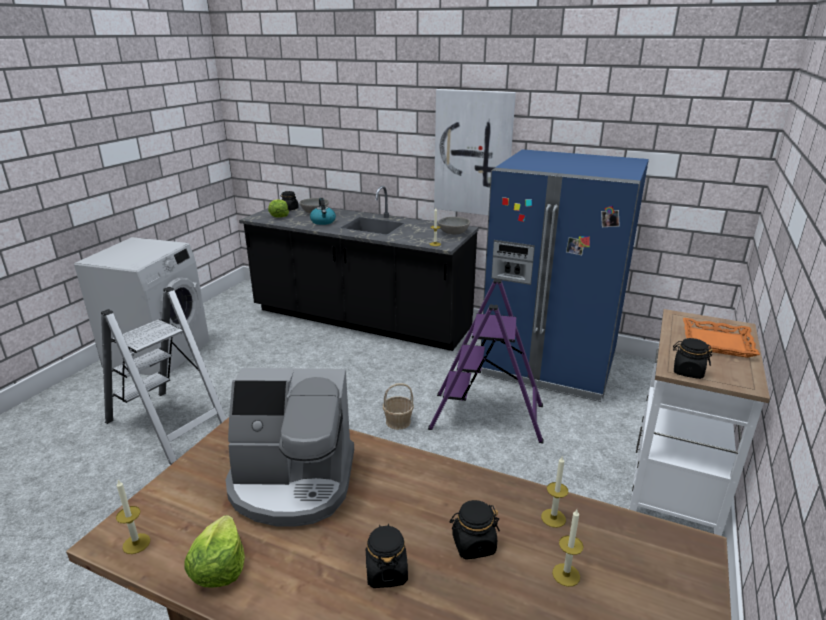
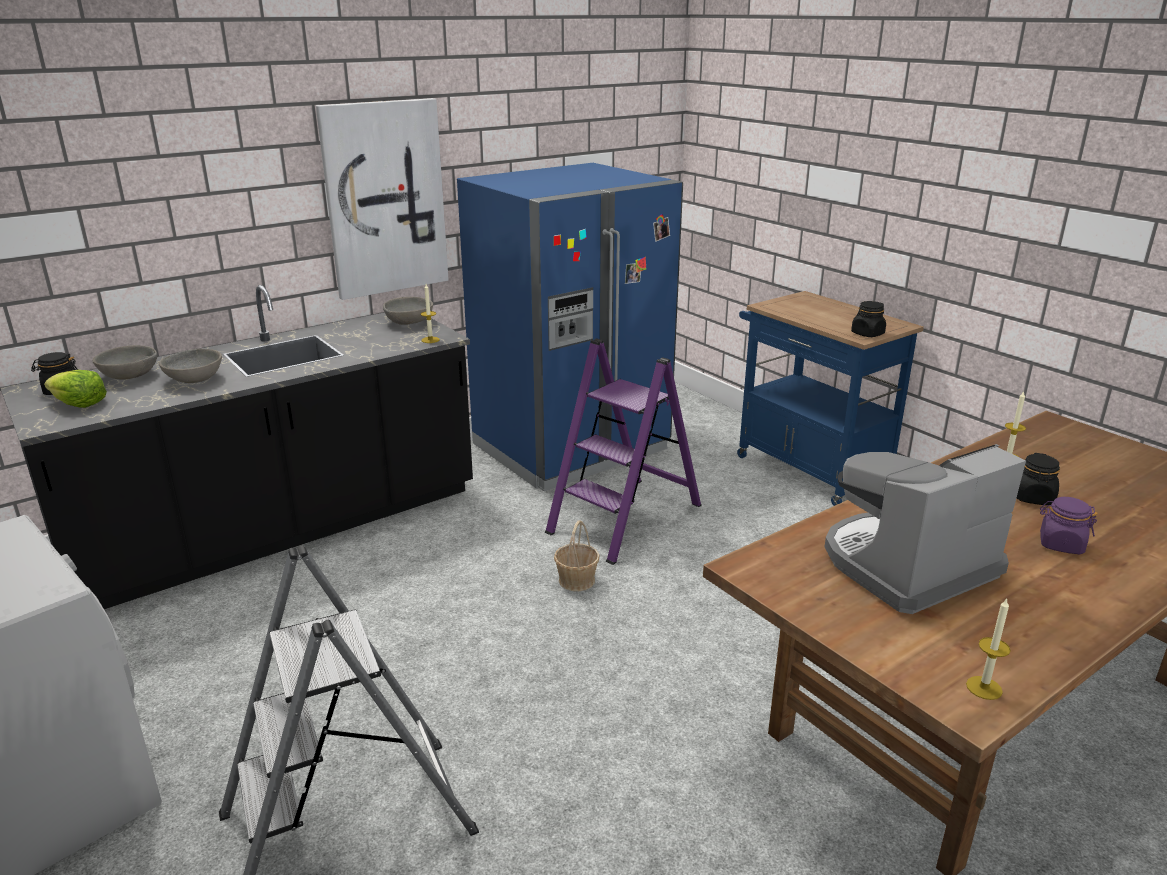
camera: 60 degrees left, 0 degrees up
(219, 567) = (1037, 633): lettuce -> none
(292, 482) = (906, 565): coffee machine -> coffee machine turned 150 degrees counterclockwise
(323, 222) = (194, 379): kettle -> grey bowl
(386, 572) = (1060, 544): black jar -> purple jar
(566, 575) = (1076, 473): candle -> none
(673, 483) = (807, 468): white cart -> blue cart
(717, 342) = (826, 310): orange tray -> none

